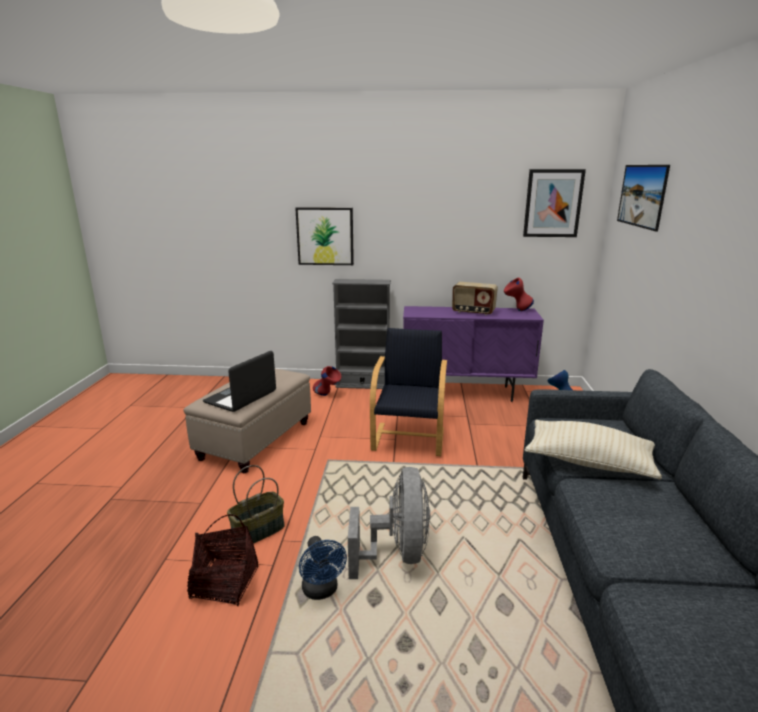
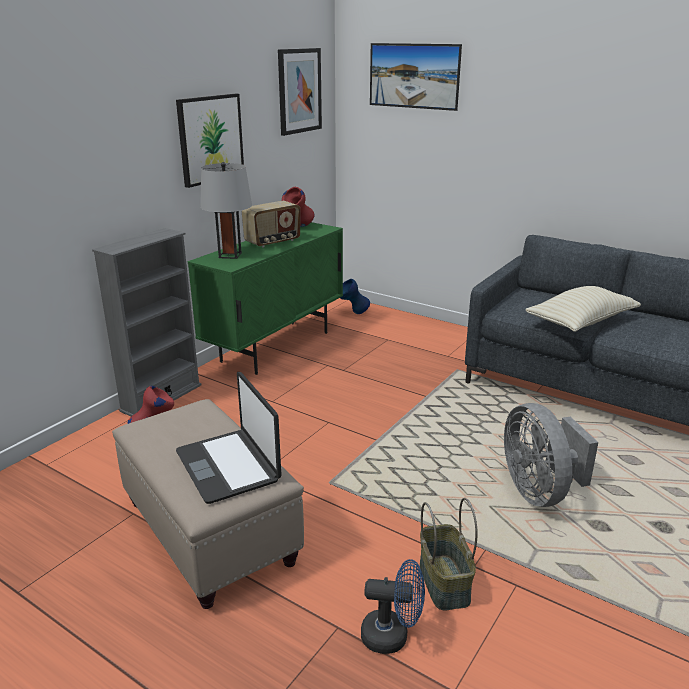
camera: 60 degrees left, 5 degrees up
(224, 583) = (532, 635): basket -> none
(322, 591) = (576, 558): blue fan -> blue fan (392, 635)
(325, 236) = (62, 180): picture -> picture (210, 139)
(397, 553) = (539, 491): grey fan -> grey fan turned 135 degrees counterclockwise
(409, 438) = (337, 413): black armchair -> none
(429, 310) = (230, 255): none -> grey table lamp
(465, 393) = (276, 347): purple cabinet -> green cabinet

